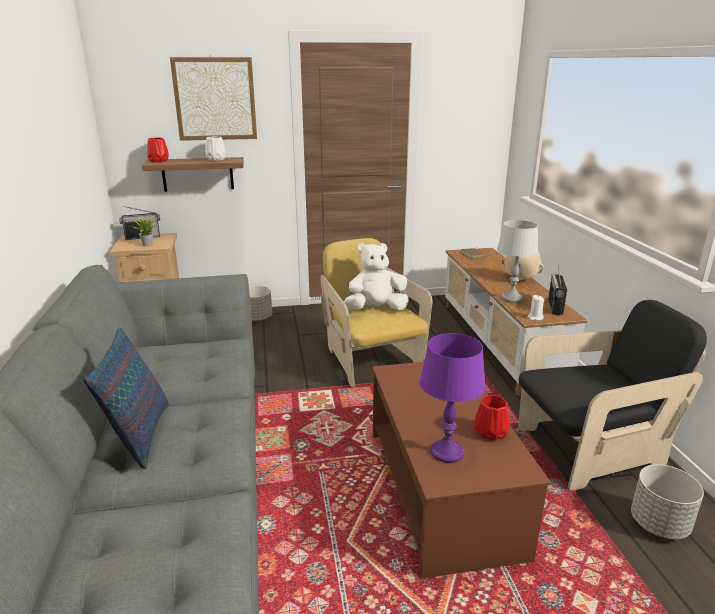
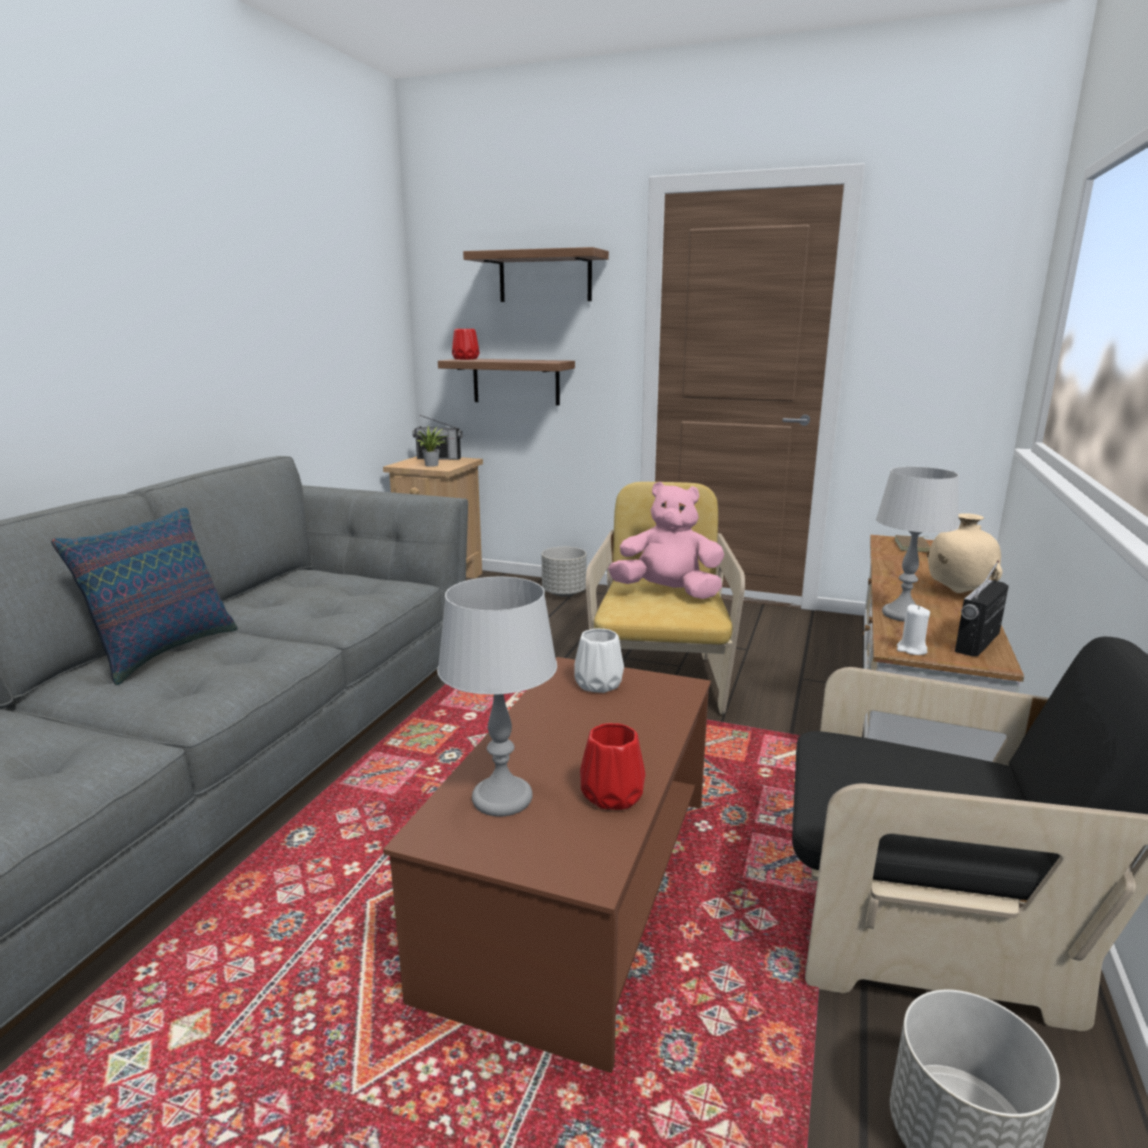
camera: 30 degrees right, 5 degrees down
(215, 98) = (545, 277): picture -> shelf
(216, 159) = (534, 360): white vase -> white vase (598, 684)
(375, 309) = (667, 592): white plush toy -> pink plush toy
(447, 452) = (503, 798): purple table lamp -> grey table lamp

